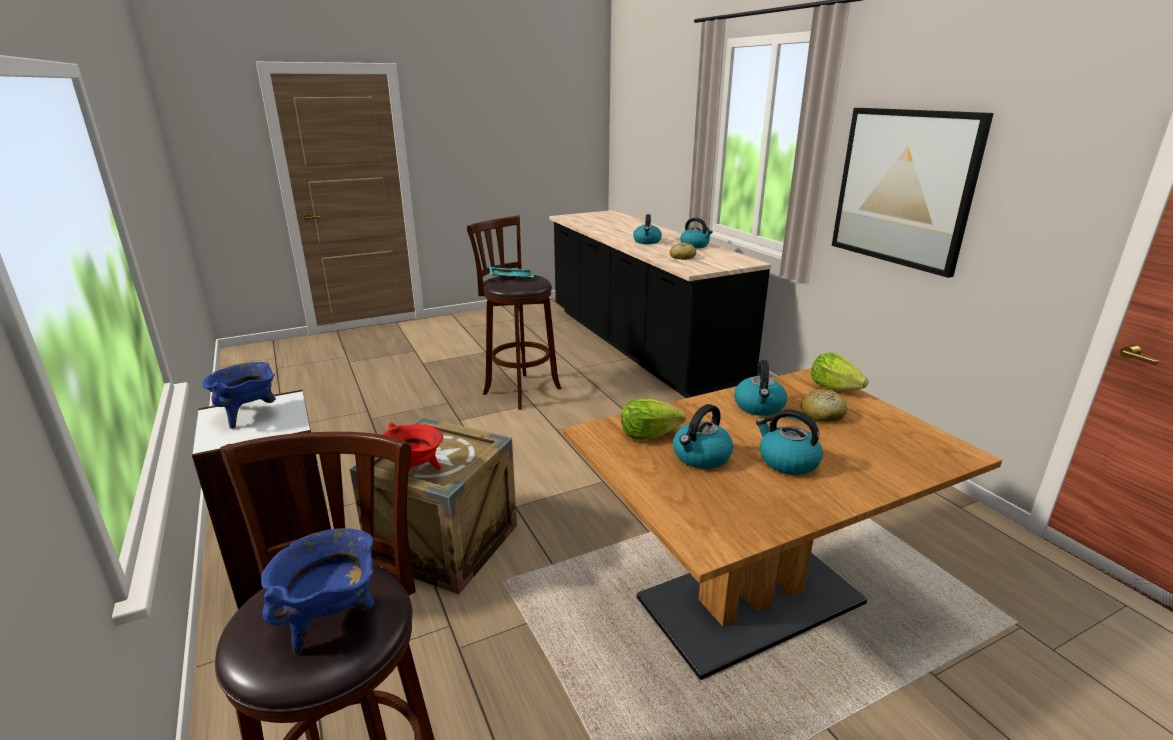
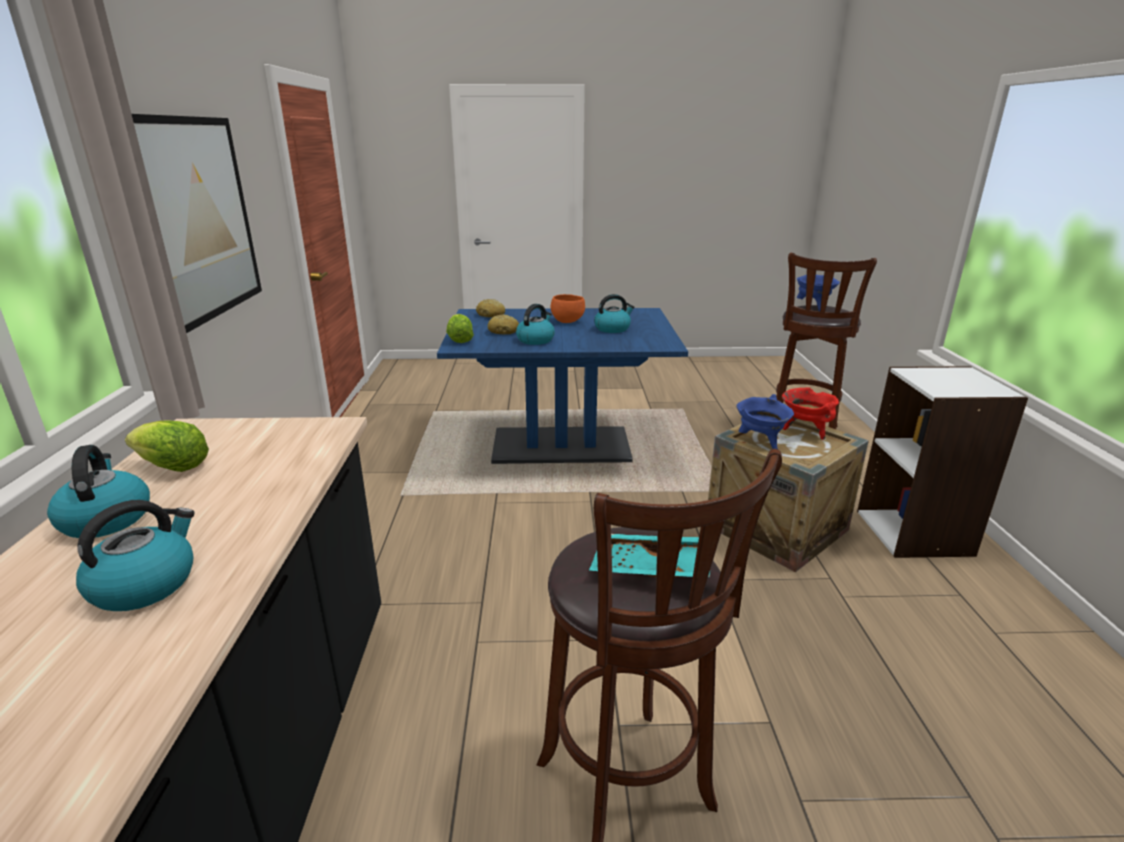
camera: 155 degrees left, 0 degrees up
(248, 415) = (963, 384): blue cooking pot -> blue cooking pot (760, 442)
(648, 435) = (632, 340): lettuce -> lettuce (173, 467)
(682, 257) = (255, 471): bread -> bread (491, 315)
(750, 601) = (561, 446): brown dining table -> blue dining table
(787, 461) = (568, 321): kettle -> orange bowl

